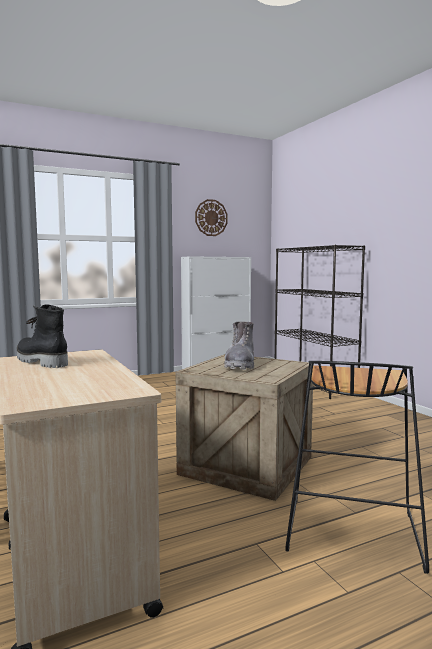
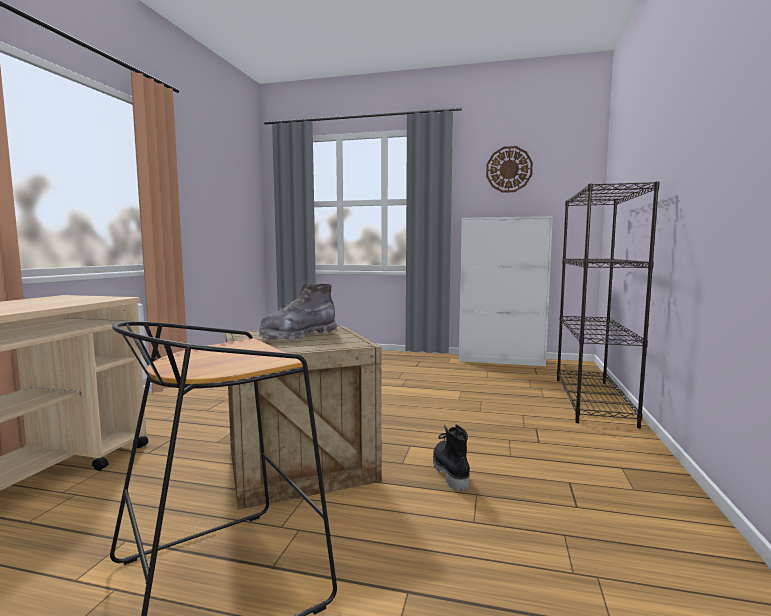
camera: 40 degrees right, 0 degrees up
(40, 361) = (54, 299): black boot -> black boot (449, 472)

